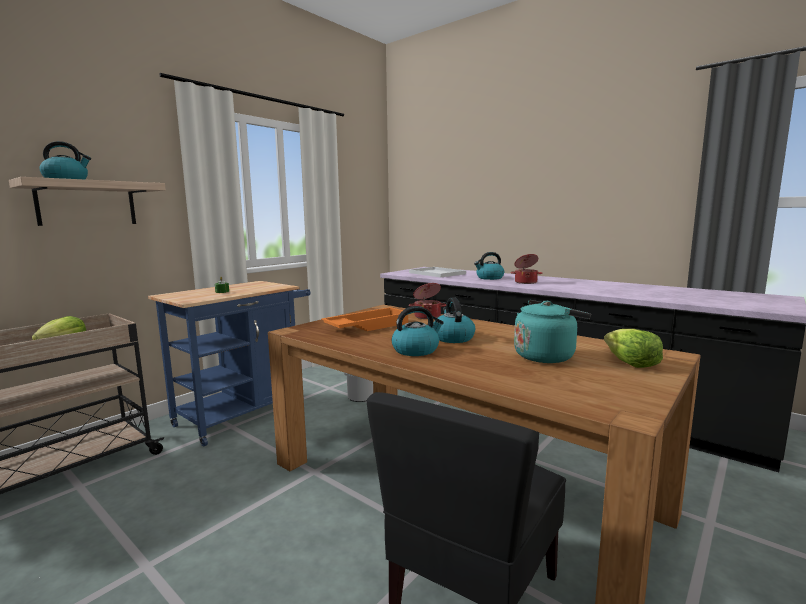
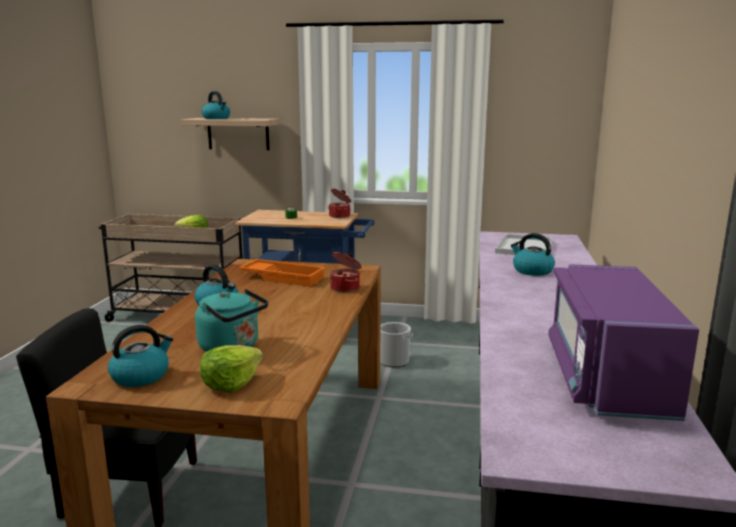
camera: 60 degrees right, 5 degrees up
(452, 338) = (268, 309): kettle -> kettle (141, 376)
(525, 282) = (527, 289): cooking pot -> cooking pot (340, 216)
(675, 291) = (607, 377): none -> purple microwave

